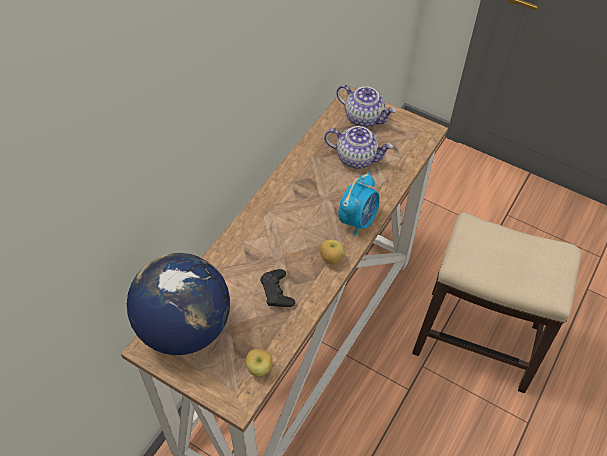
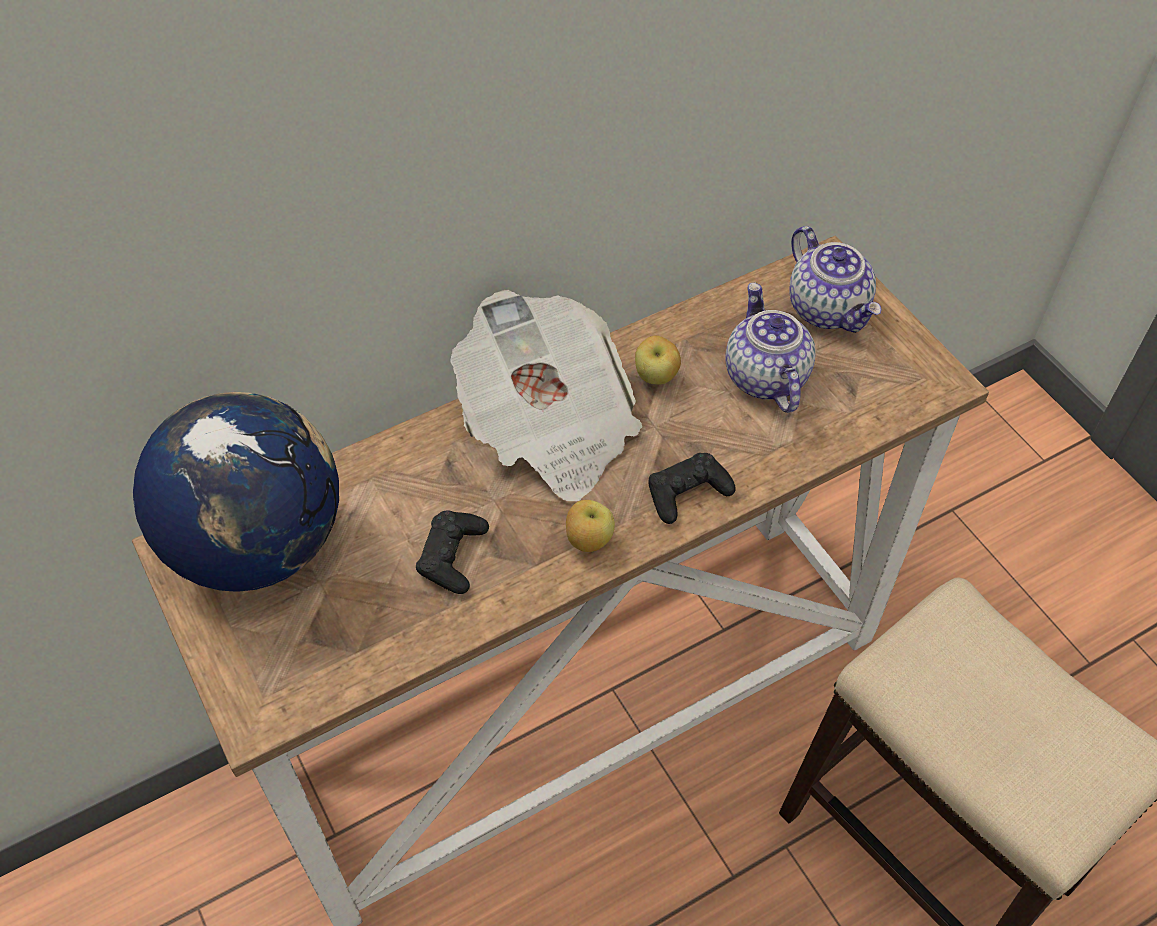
camera: 30 degrees right, 0 degrees up
(259, 368) = (330, 677): apple -> apple (656, 377)
(280, 217) = (549, 426): none -> newspaper
(357, 158) = (764, 377): teapot -> teapot turned 150 degrees counterclockwise
(357, 220) = (687, 493): alarm clock -> black game controller

